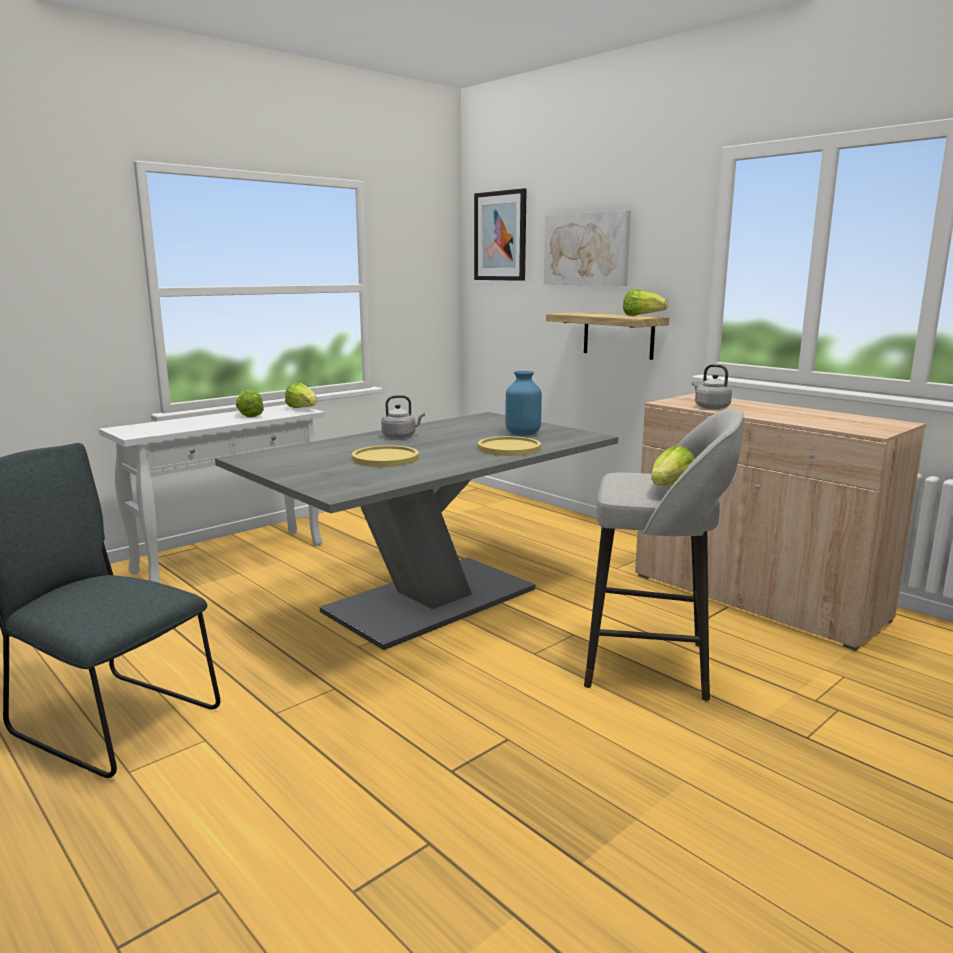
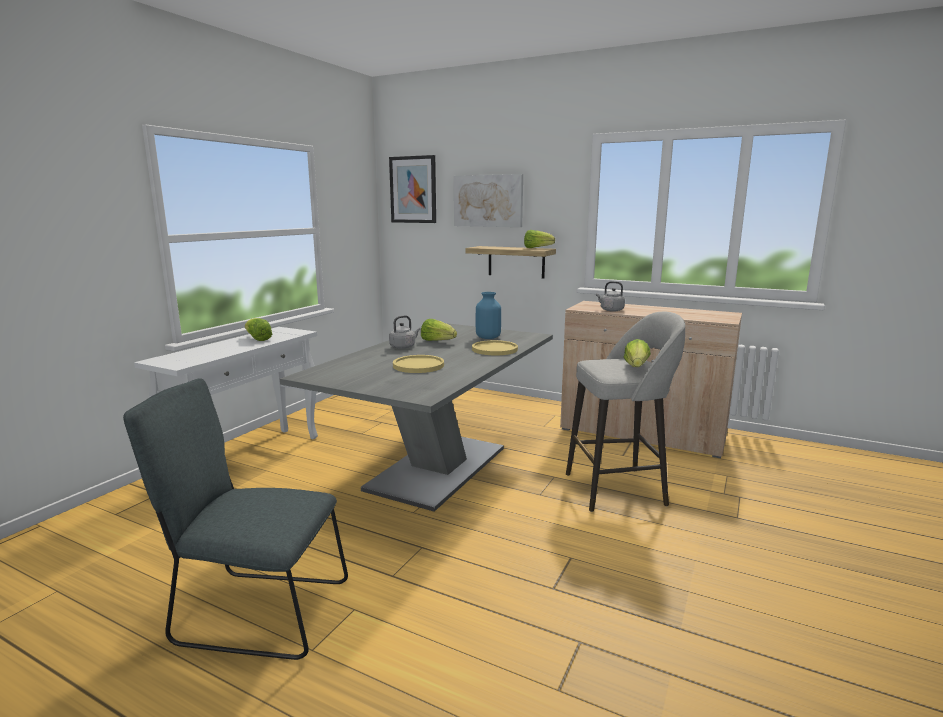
camera: 20 degrees left, 0 degrees up
(302, 409) = (295, 330): lettuce -> lettuce (437, 341)

